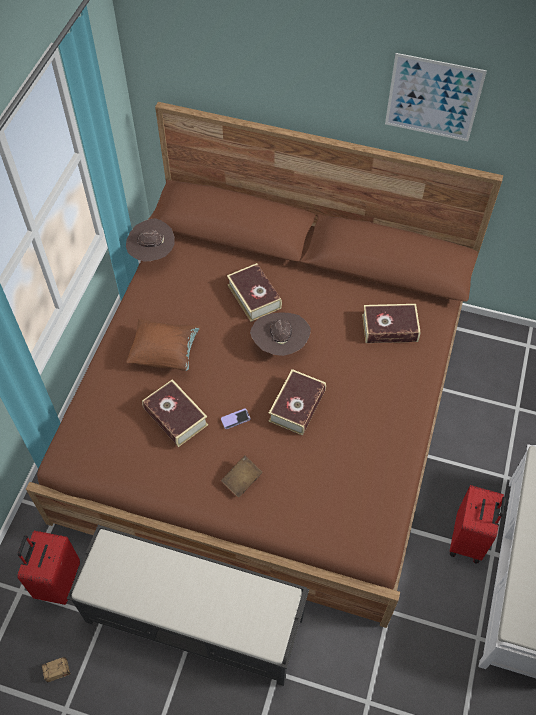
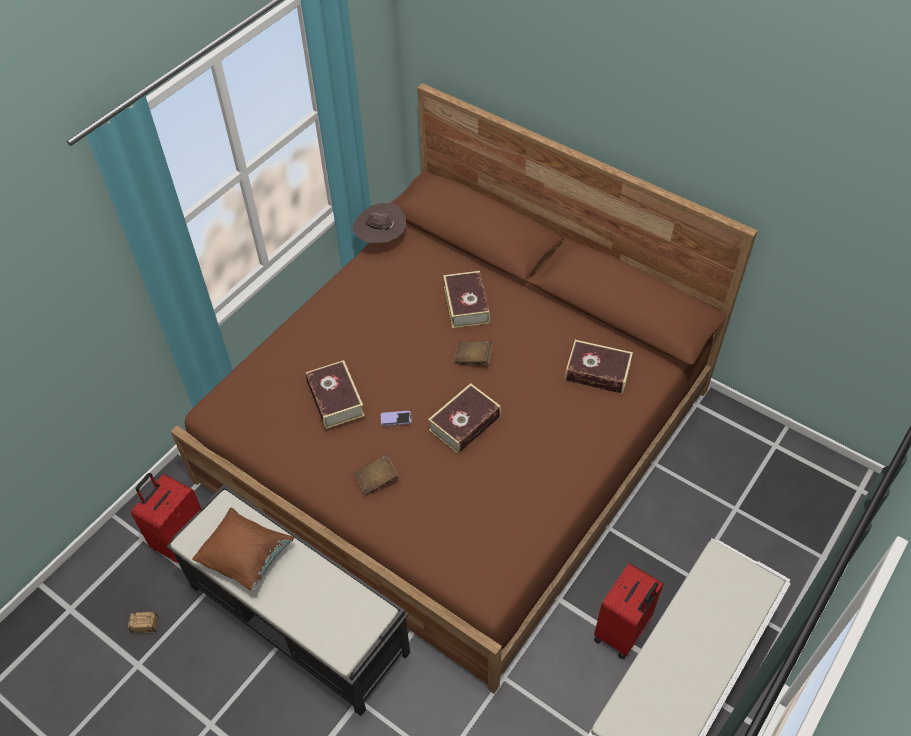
camera: 20 degrees right, 5 degrees down
(165, 353) = (352, 336): brown pillow -> brown pillow (246, 558)
(280, 344) = (473, 358): brown hat -> brown book
(433, 98) = (689, 126): picture -> none

